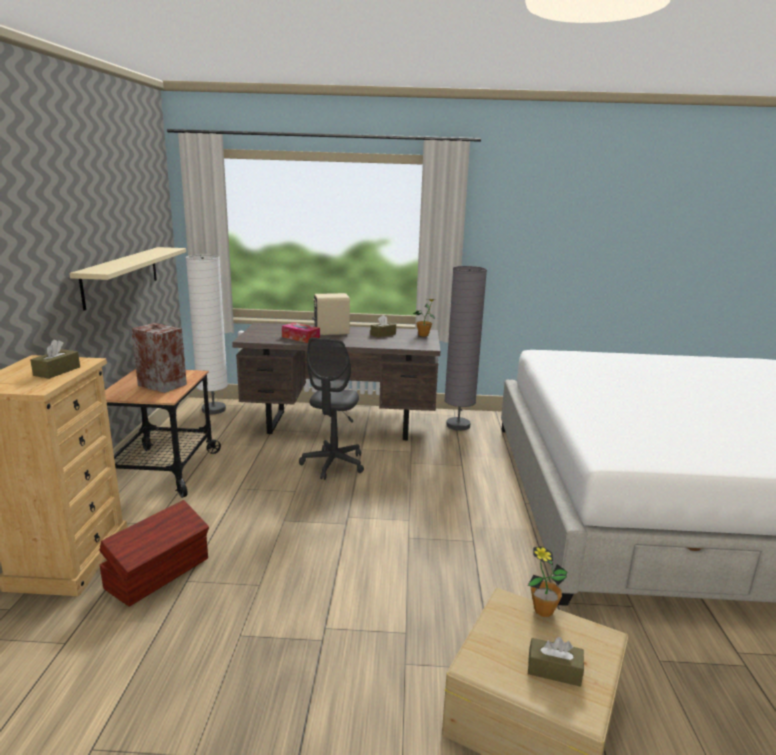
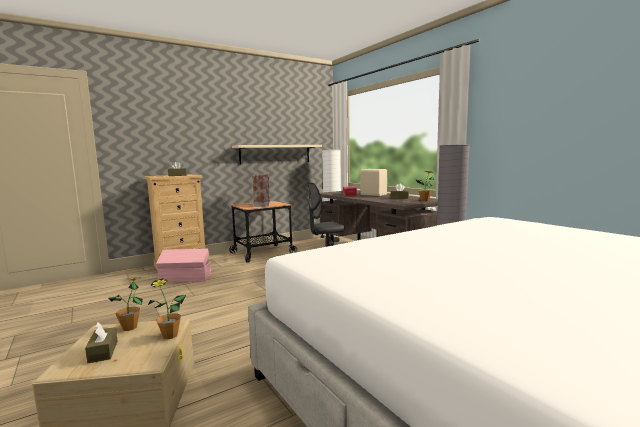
camera: 55 degrees right, 10 degrees down
(159, 573) = (186, 278): brown storage box -> pink storage box
(491, 638) = (130, 327): none -> potted plant

